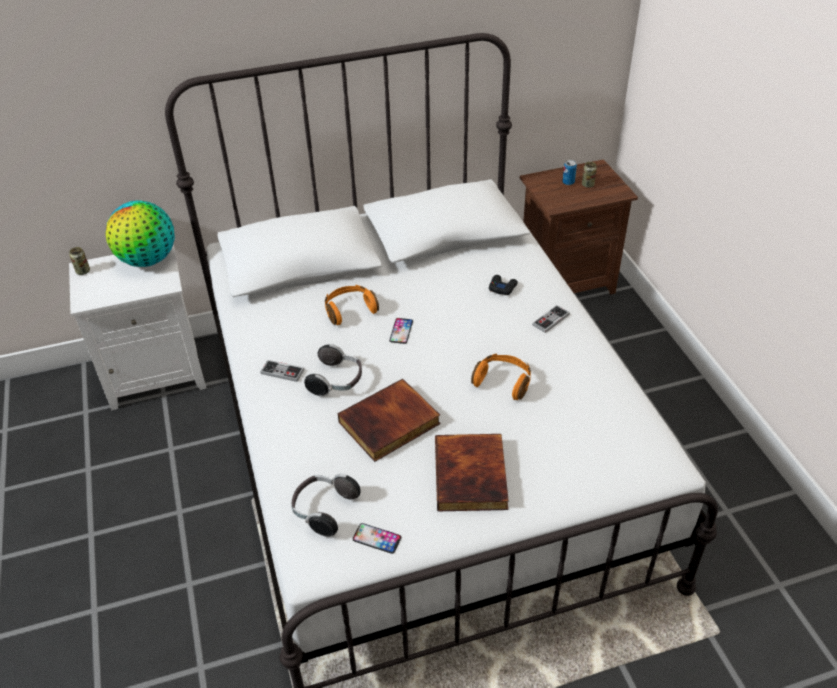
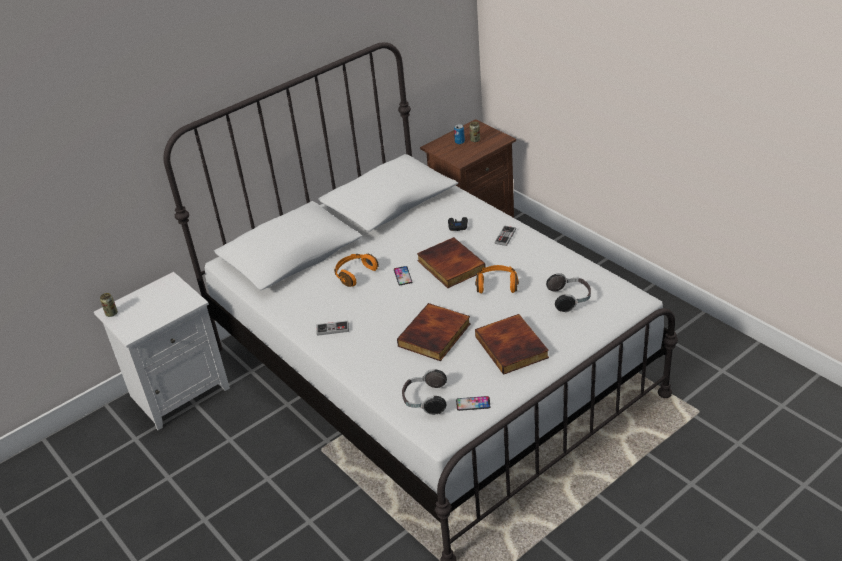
camera: 20 degrees left, 5 degrees down
(148, 260) = (162, 289): globe -> none
(337, 381) = (378, 322): headphones -> headphones (570, 299)
(462, 336) = (449, 266): none -> book

